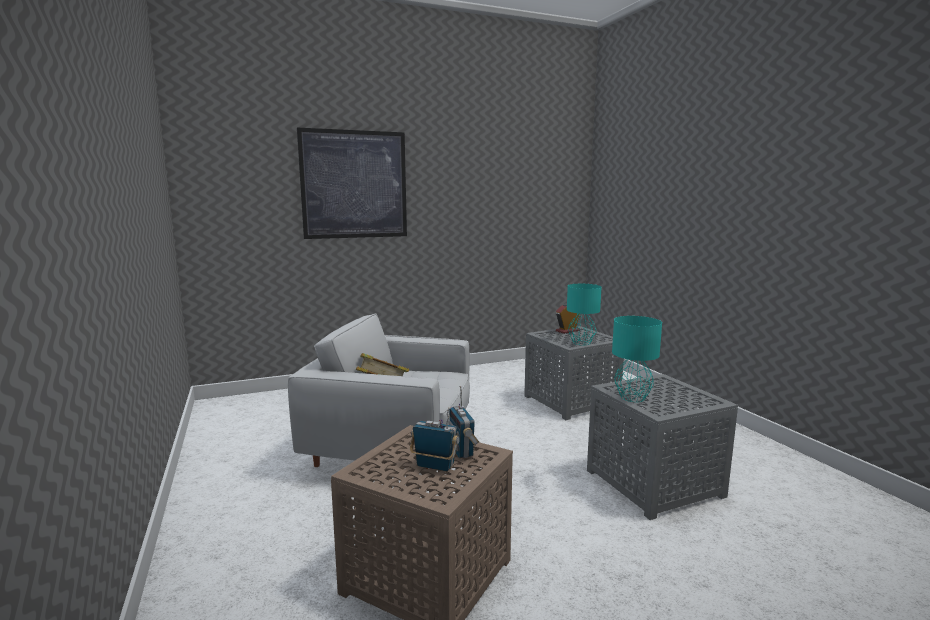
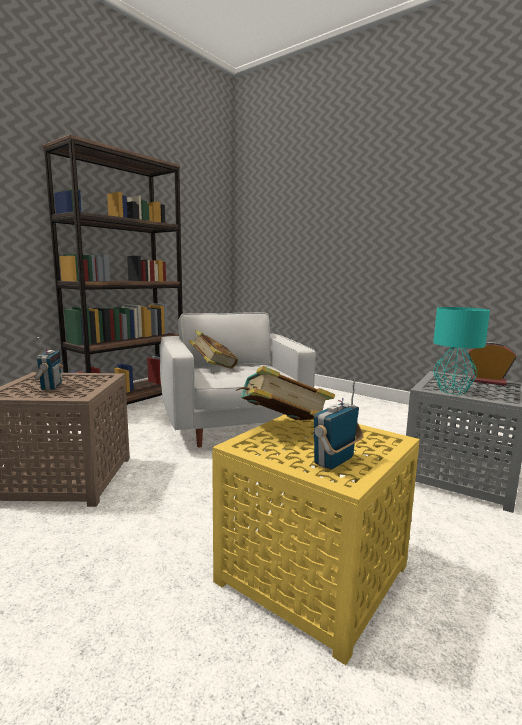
camera: 60 degrees right, 0 degrees up
(209, 497) = (129, 402): none -> brown bookcase
(354, 185) = (344, 211): picture -> none
(462, 451) = (80, 389): radio -> radio (335, 461)
(633, 397) = (281, 428): turquoise table lamp -> book
(656, 483) = (314, 576): grey side table -> yellow side table

